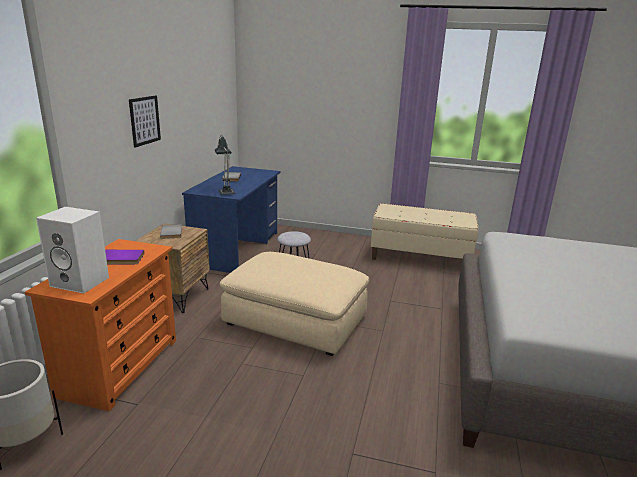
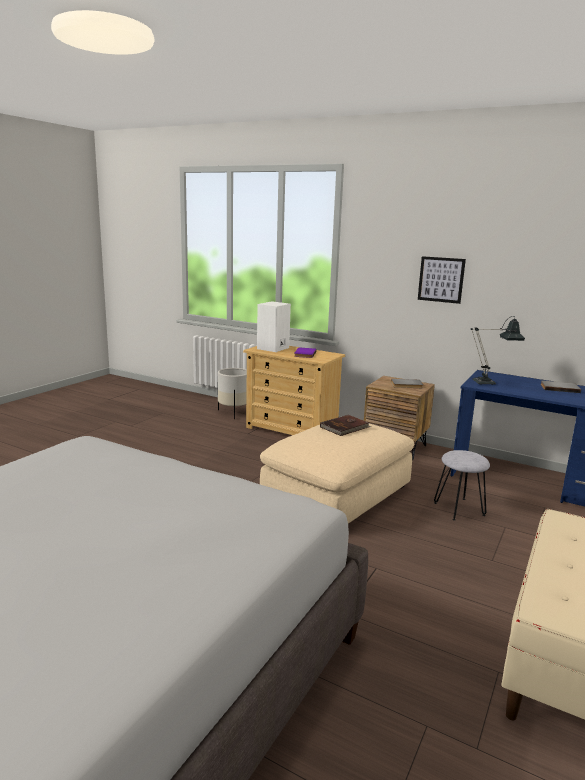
camera: 105 degrees right, 5 degrees down
(120, 366) = (292, 429): orange dresser -> beige dresser
(277, 267) = (345, 427): none -> brown book

